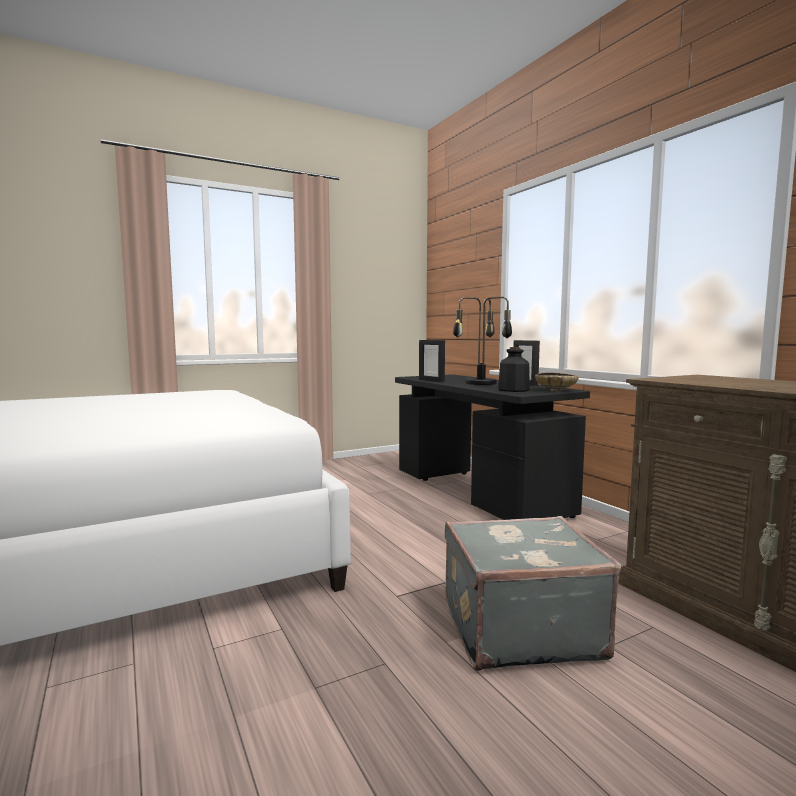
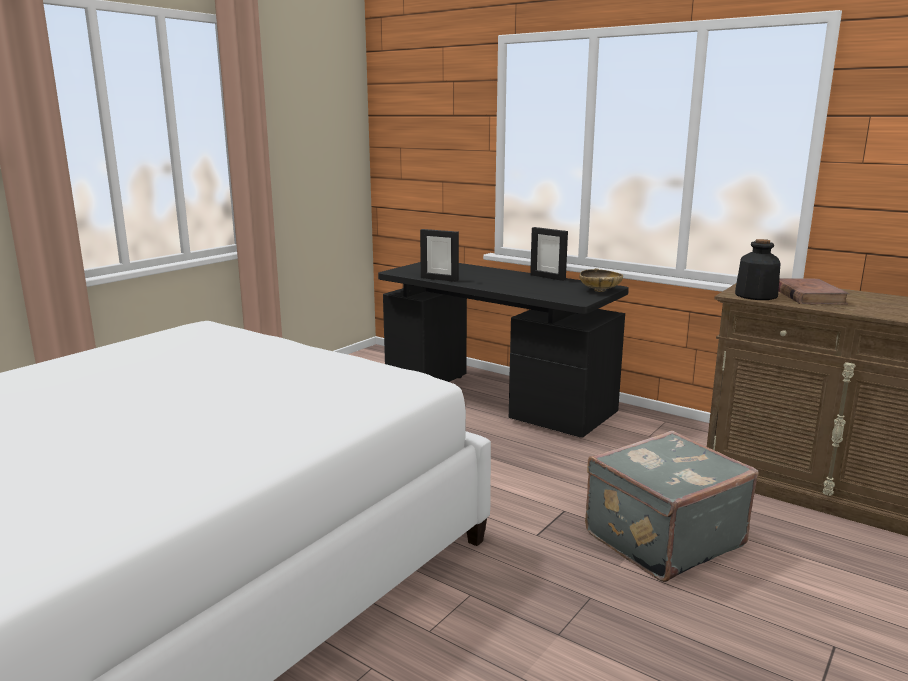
camera: 25 degrees left, 10 degrees up
(481, 383) = (503, 280): table lamp -> none
(513, 390) = (559, 293): bottle -> bottle (755, 295)
(744, 382) = (808, 296): none -> brown book

